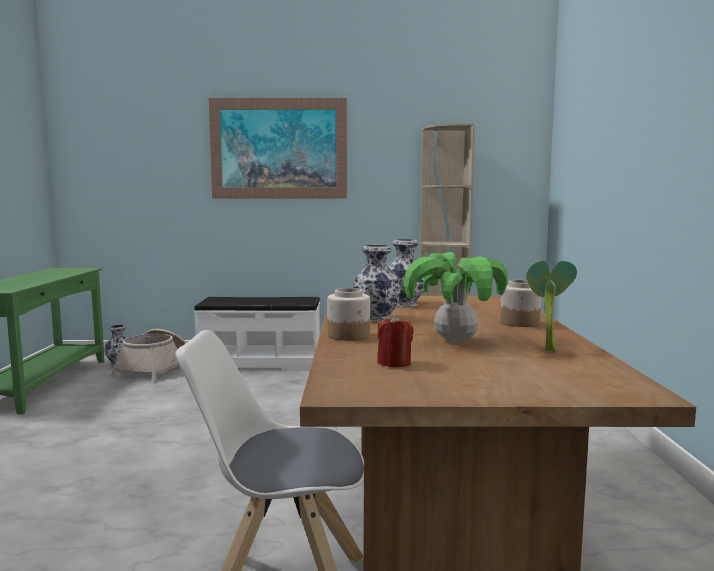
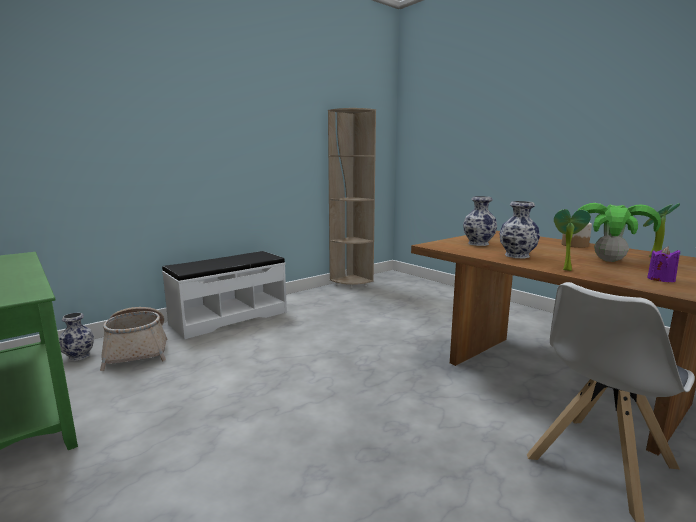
camera: 40 degrees left, 5 degrees up
(278, 149) = (219, 118): picture -> none
(349, 336) = (565, 269): jar -> potted plant
(394, 363) = (661, 279): red candle -> purple candle

